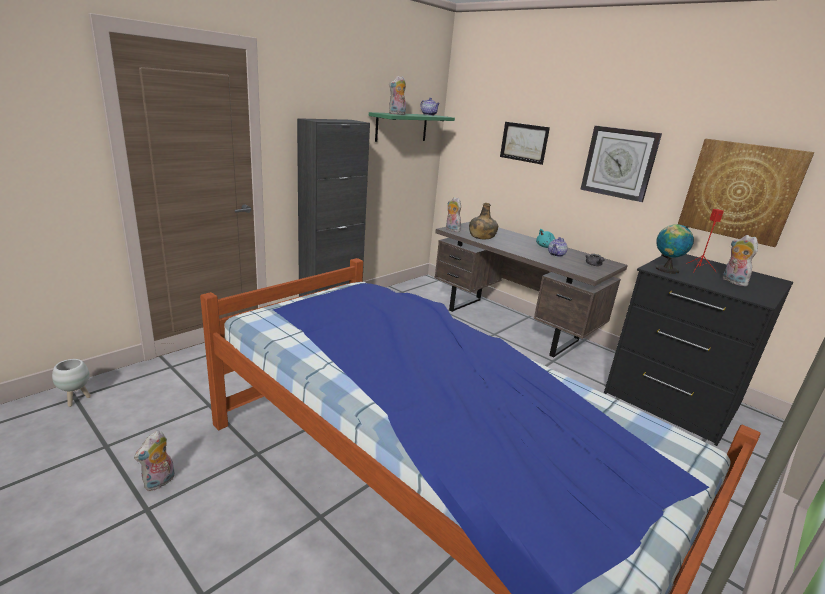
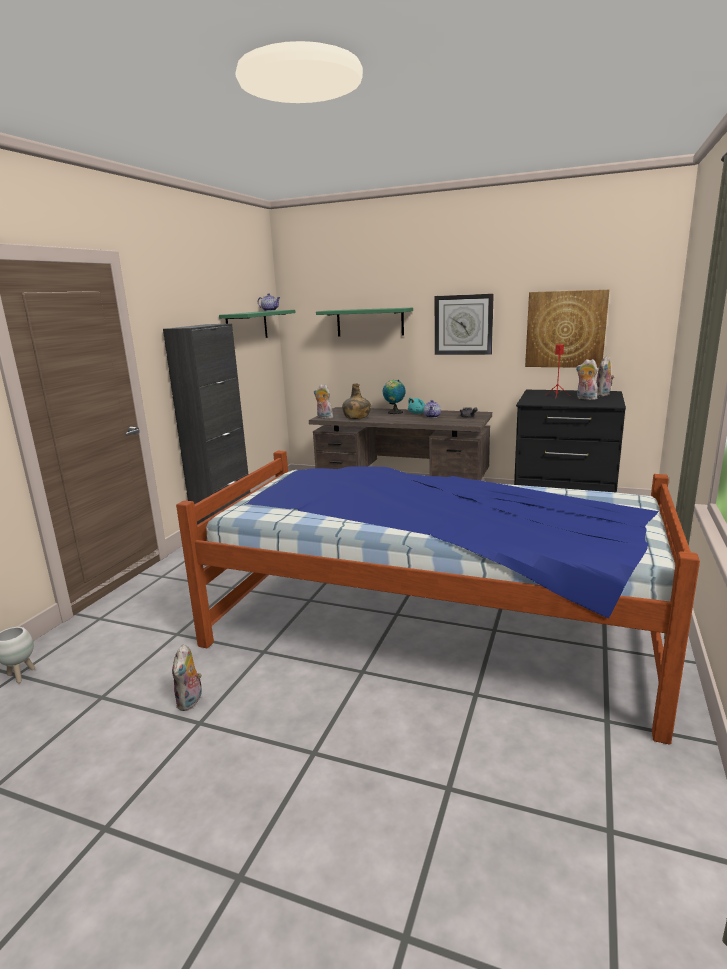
camera: 20 degrees left, 5 degrees down
(397, 114) = (247, 312): plush toy -> plush toy (603, 395)
(524, 142) = (370, 322): picture -> green shelf
(665, 269) = (535, 401): globe -> globe (394, 412)

